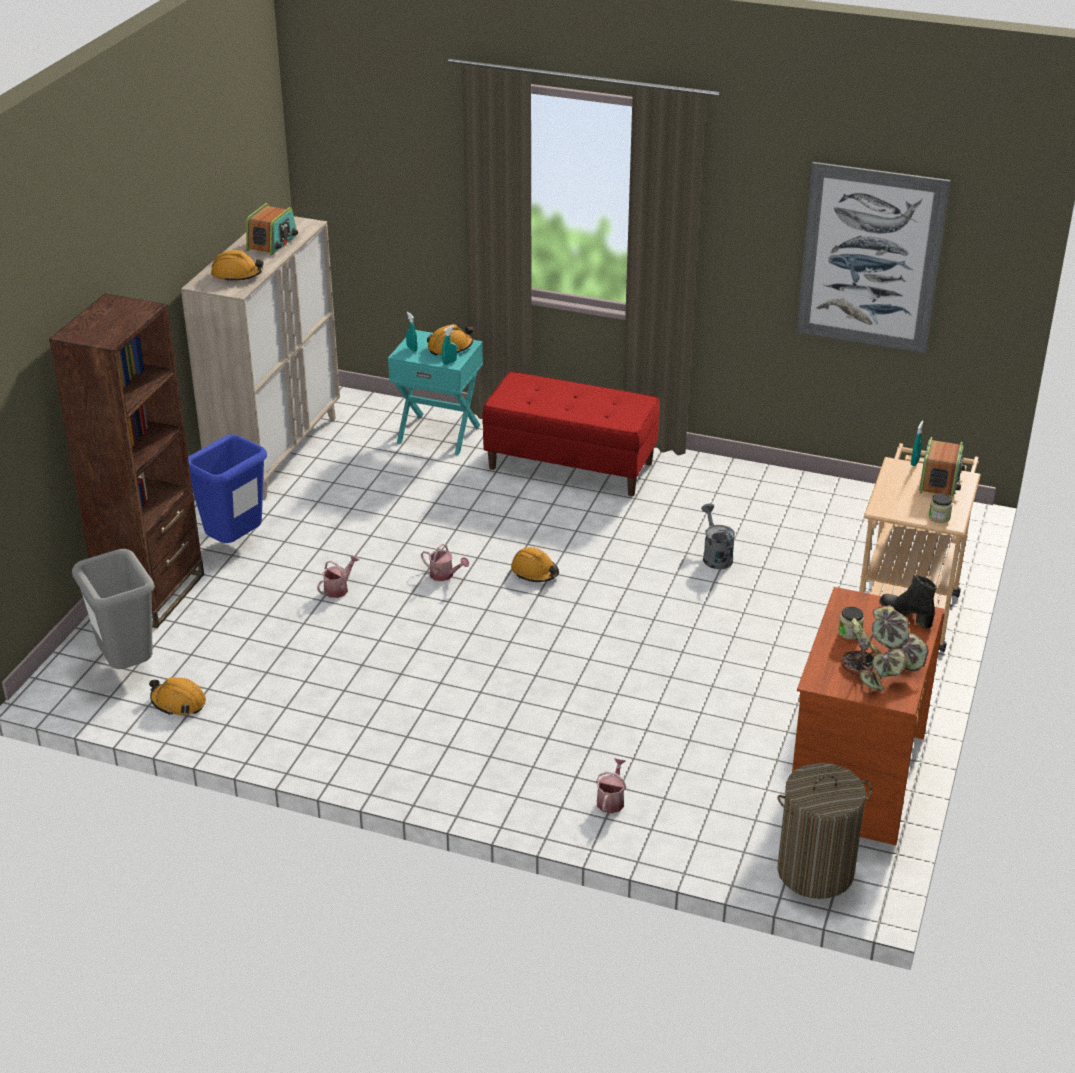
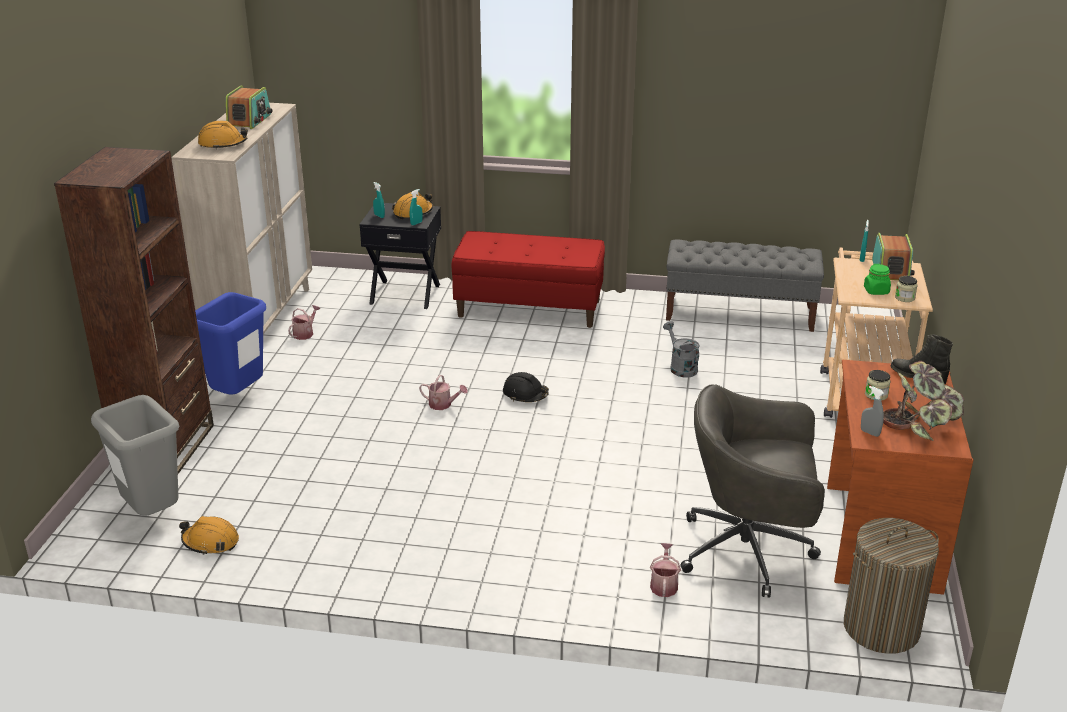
camera: 10 degrees left, 5 degrees down
(338, 589) = (346, 425): watering can -> watering can (305, 333)
(439, 433) = (405, 294): turquoise nightstand -> black nightstand
(535, 572) = (525, 395): orange hard hat -> black hard hat
(711, 775) = (749, 551): none -> grey office chair
(808, 494) = (740, 313): none -> grey bench
(822, 674) = (870, 433): none -> grey spray bottle
(870, 258) = (787, 96): picture -> none
(911, 505) = (876, 291): none -> green jar

